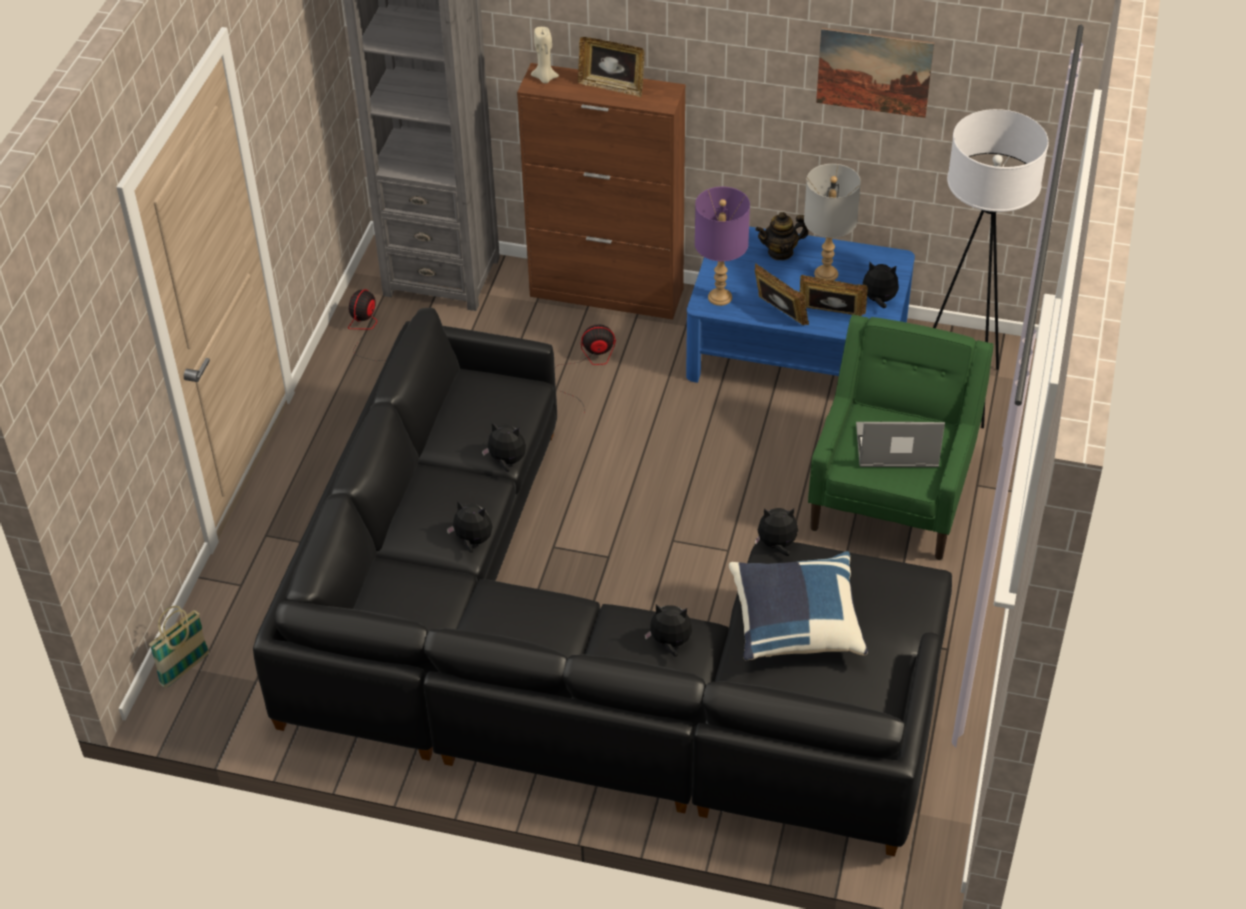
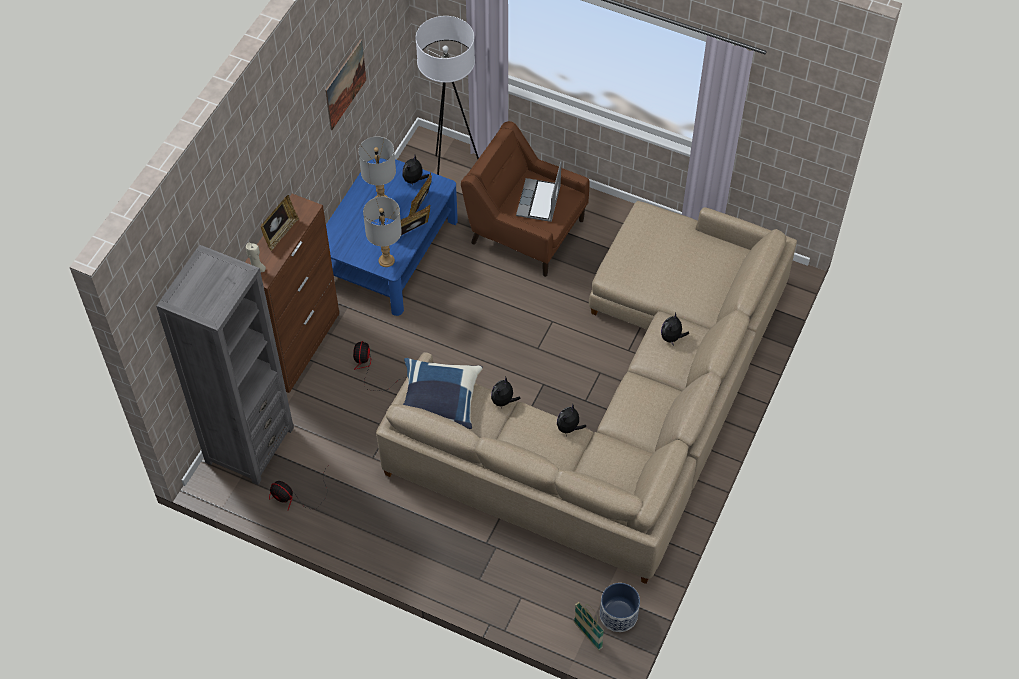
camera: 80 degrees left, 10 degrees up
(220, 702) = (618, 615): none -> planter
(586, 653) = (618, 408): black sofa -> beige sofa
(720, 297) = (386, 260): purple table lamp -> grey table lamp
(777, 545) = (603, 274): plush toy -> none
(780, 252) = (352, 220): teapot -> none
(795, 623) = (668, 275): blue pillow -> blue pillow (439, 402)
(892, 493) = (525, 230): green armchair -> brown armchair

